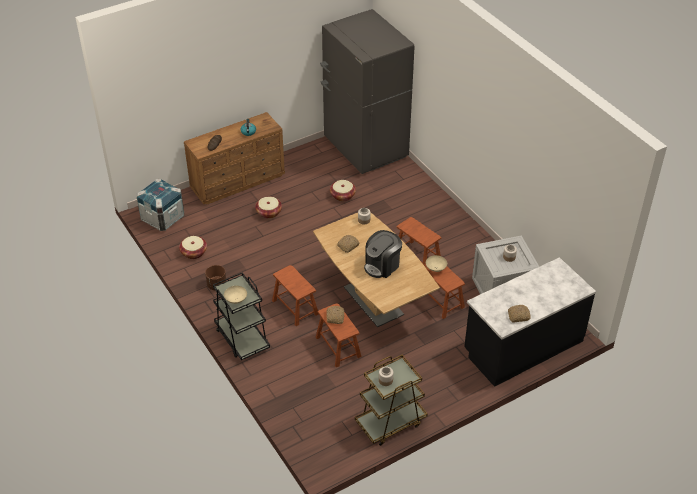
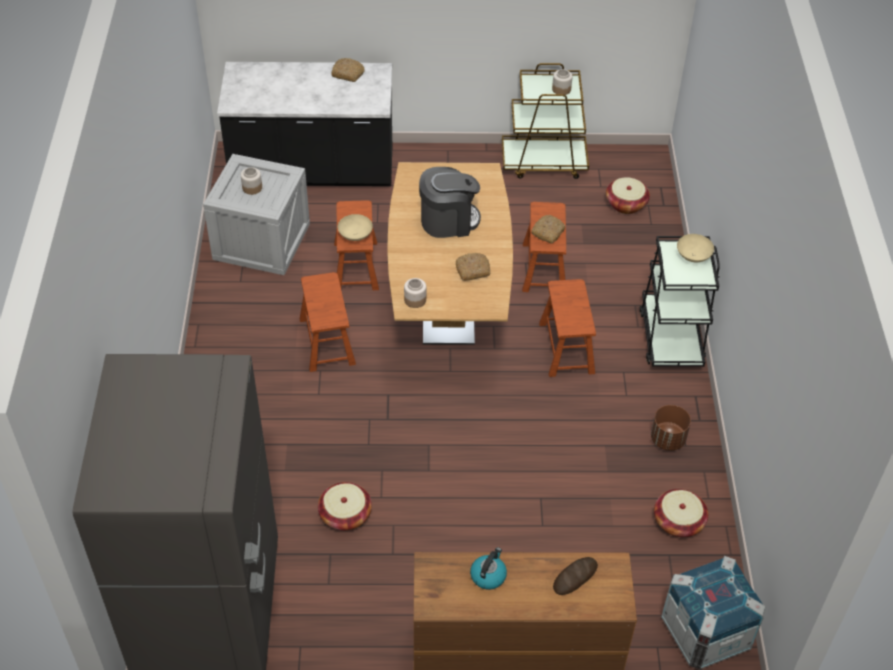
camera: 150 degrees left, 5 degrees up
(269, 212) = (500, 544): basket -> basket (626, 204)

